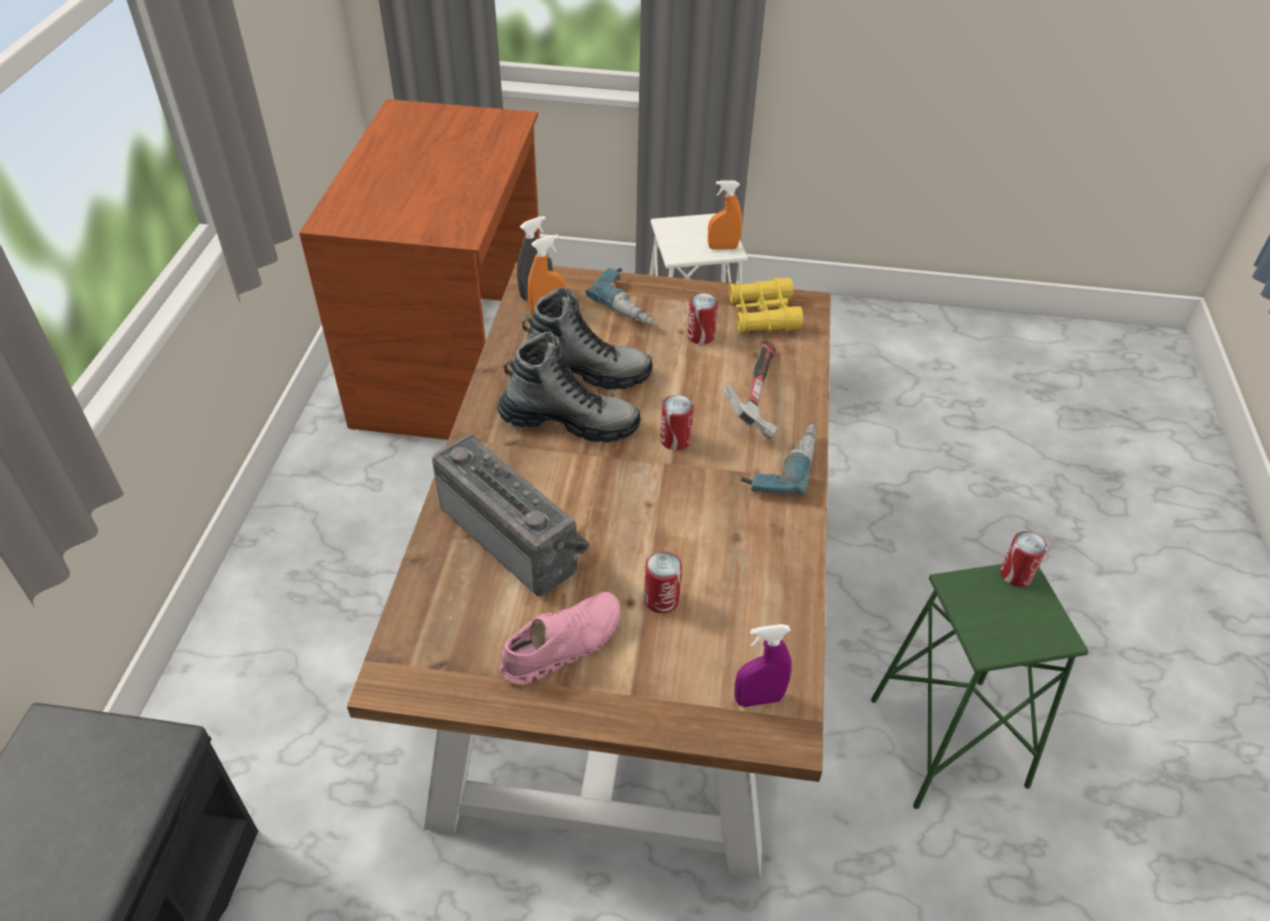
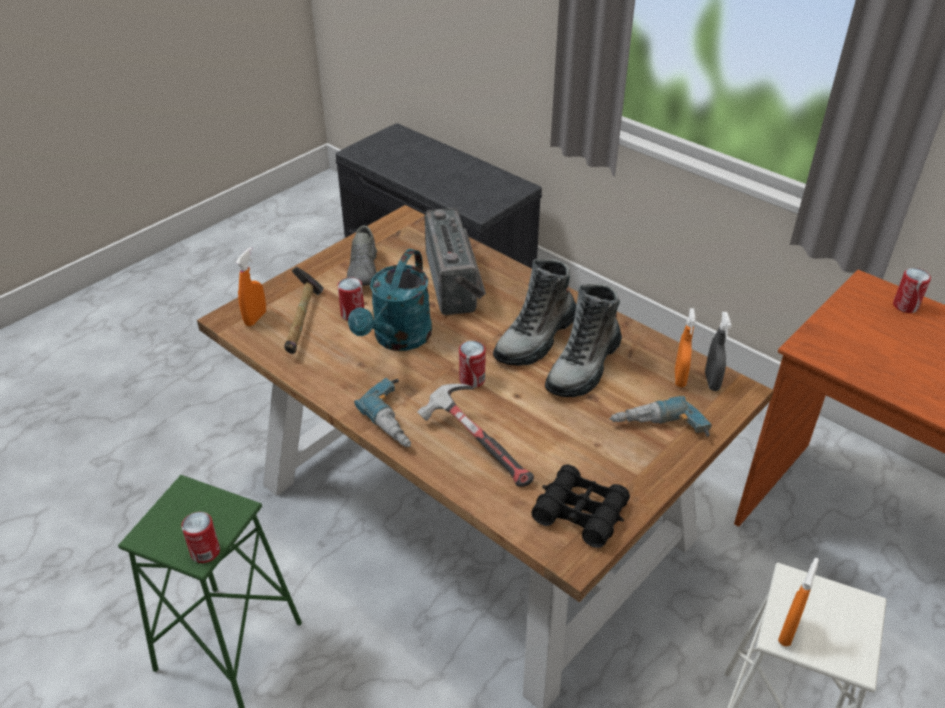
camera: 125 degrees right, 5 degrees down
(515, 535) = (456, 282): radio -> radio turned 90 degrees counterclockwise
(562, 645) = (364, 270): pink shoe -> grey shoe
(668, 530) = (398, 339): none -> turquoise watering can
(701, 336) = (581, 453): can -> can (905, 306)
(718, 642) = (303, 321): none -> hammer
(758, 699) = (255, 318): purple spray bottle -> orange spray bottle
(763, 315) = (580, 512): yellow binoculars -> black binoculars

